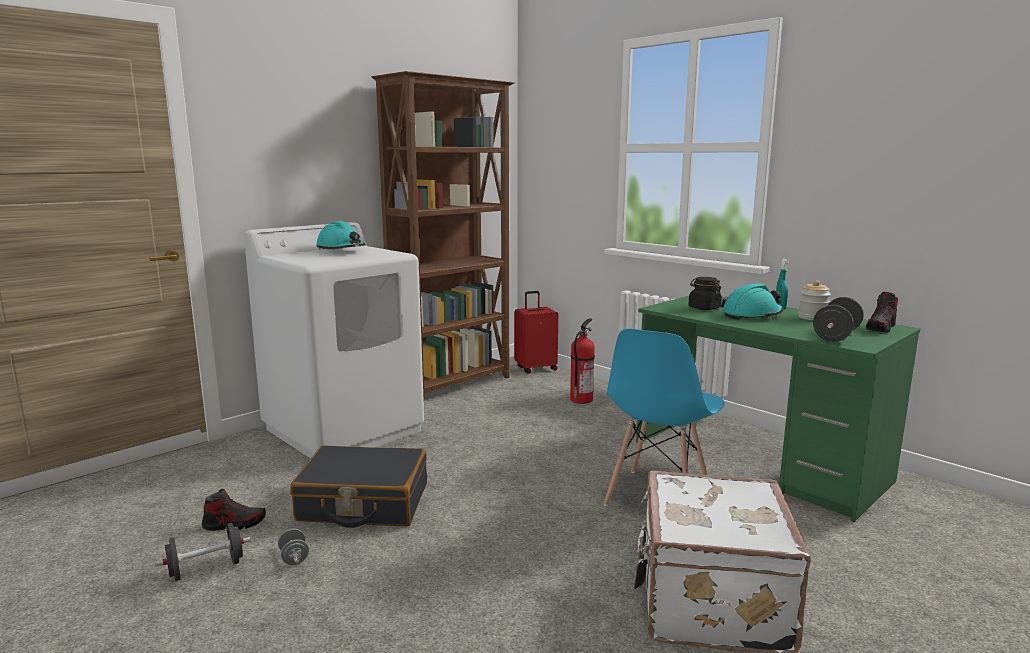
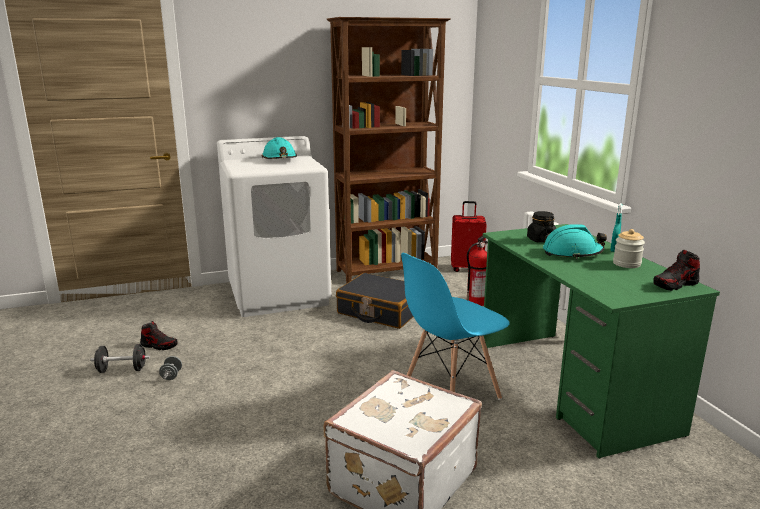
camera: 25 degrees right, 5 degrees up
(363, 503) = (242, 349): black suitcase -> black suitcase (380, 311)
(836, 336) = (611, 286): black dumbbell -> none

